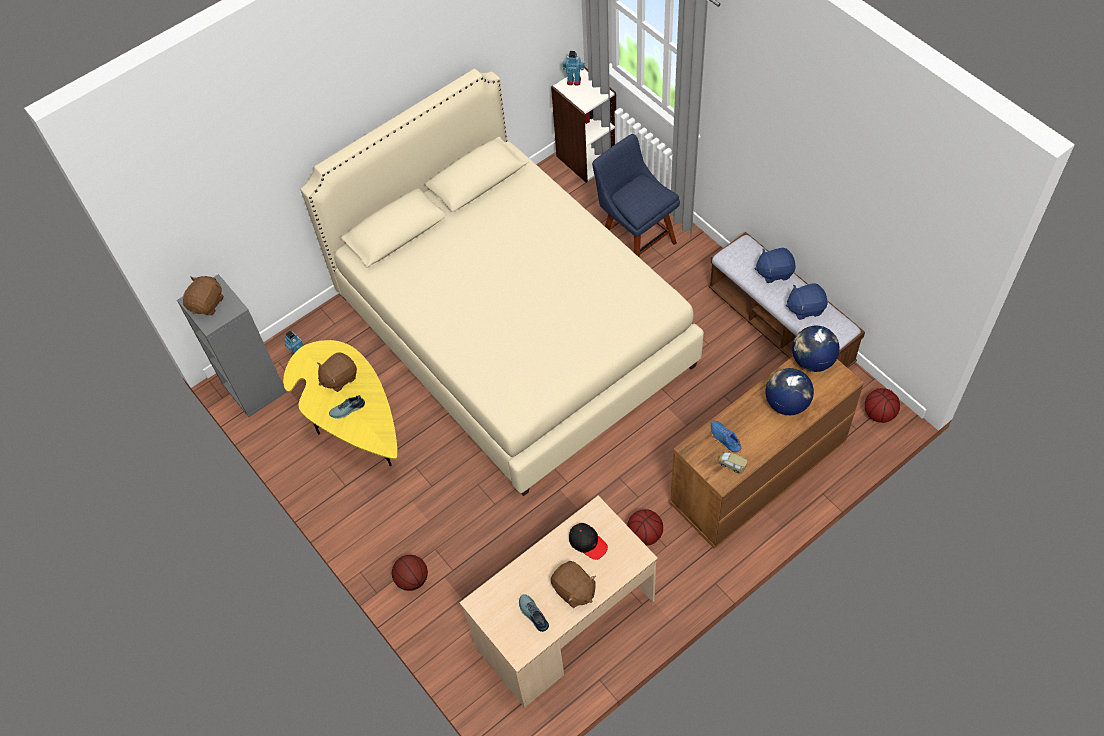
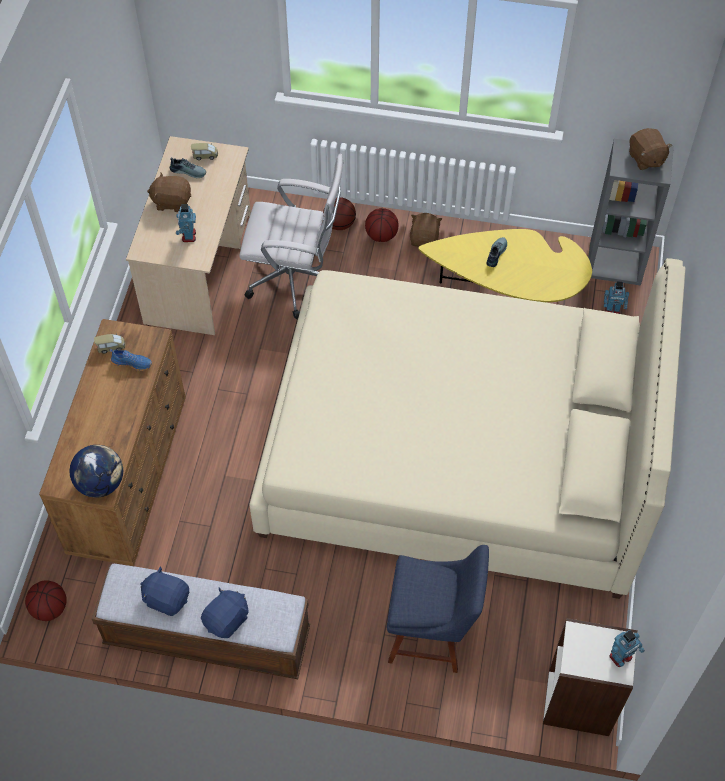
camera: 135 degrees right, 0 degrees up
(339, 378) = (531, 270): brown plush toy -> brown plush toy (424, 239)
(497, 550) = (296, 281): none -> white office chair
(504, 621) = (205, 155): none -> toy car
(587, 543) = (188, 236): black cap -> toy robot
(645, 534) = (188, 365): basketball -> basketball (381, 235)
(786, 403) = (99, 428): globe -> none
(805, 308) = (167, 598): blue plush toy -> blue plush toy turned 105 degrees counterclockwise

